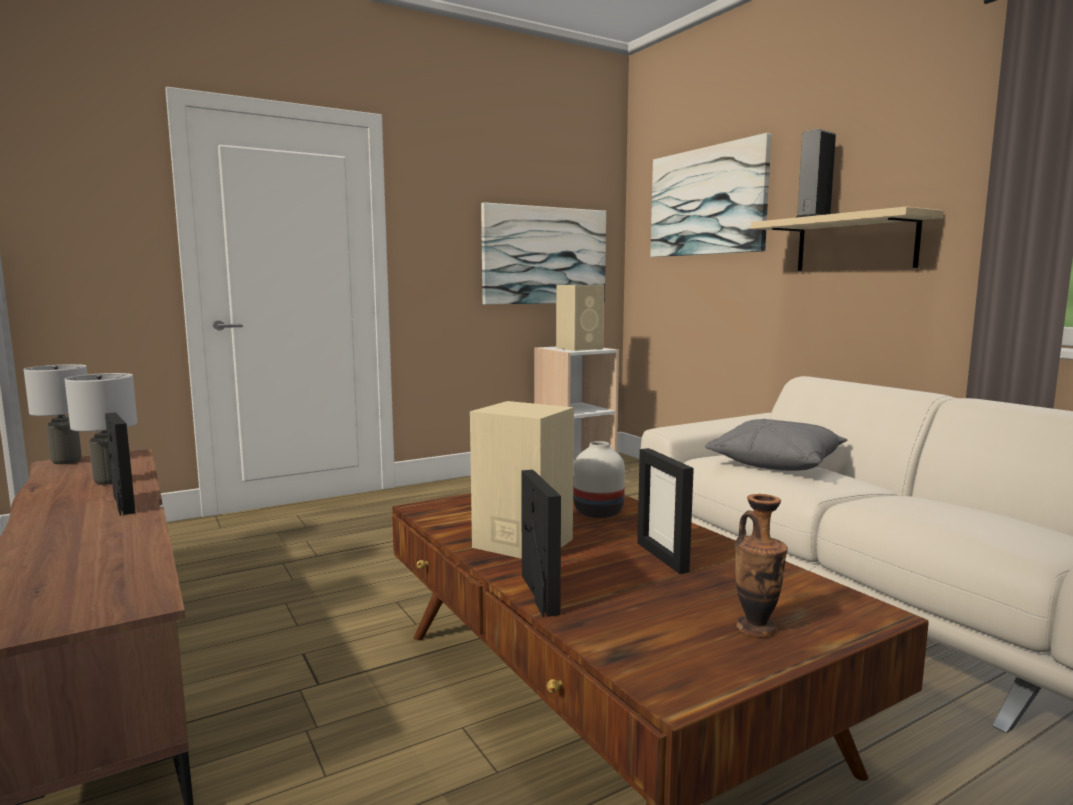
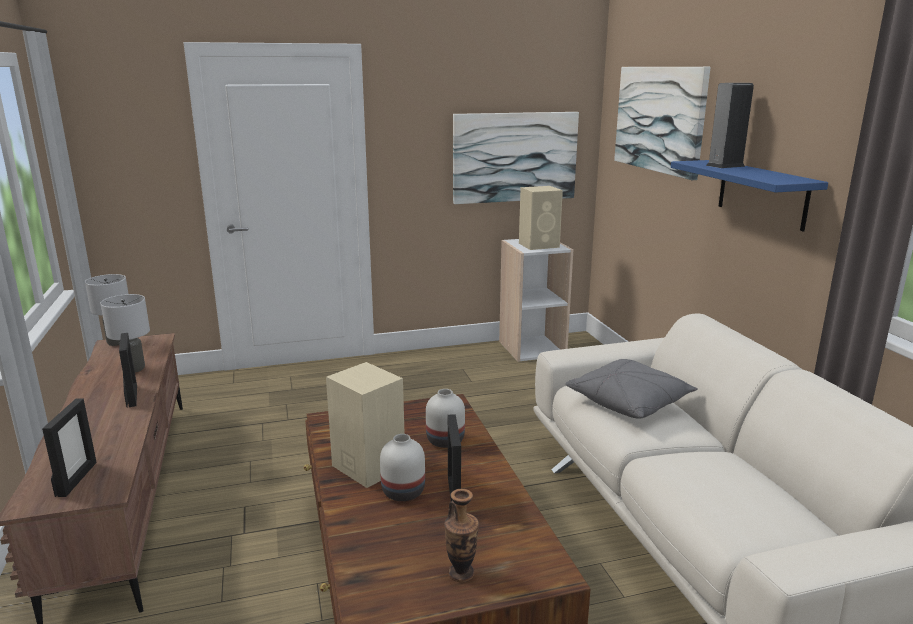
camera: 15 degrees right, 10 degrees up
(537, 594) = (344, 518): picture frame -> picture frame (76, 479)
(592, 560) = (403, 491): none -> white vase
(855, 244) = (762, 194): beige shelf -> blue shelf

